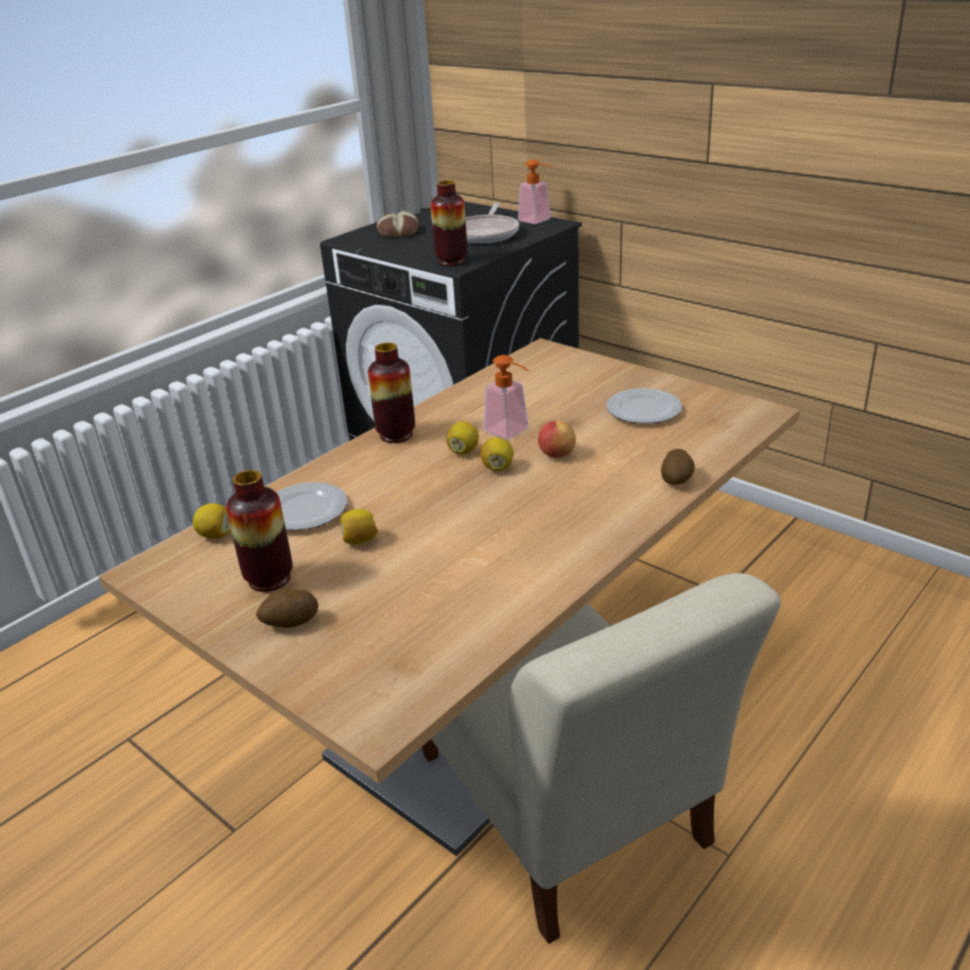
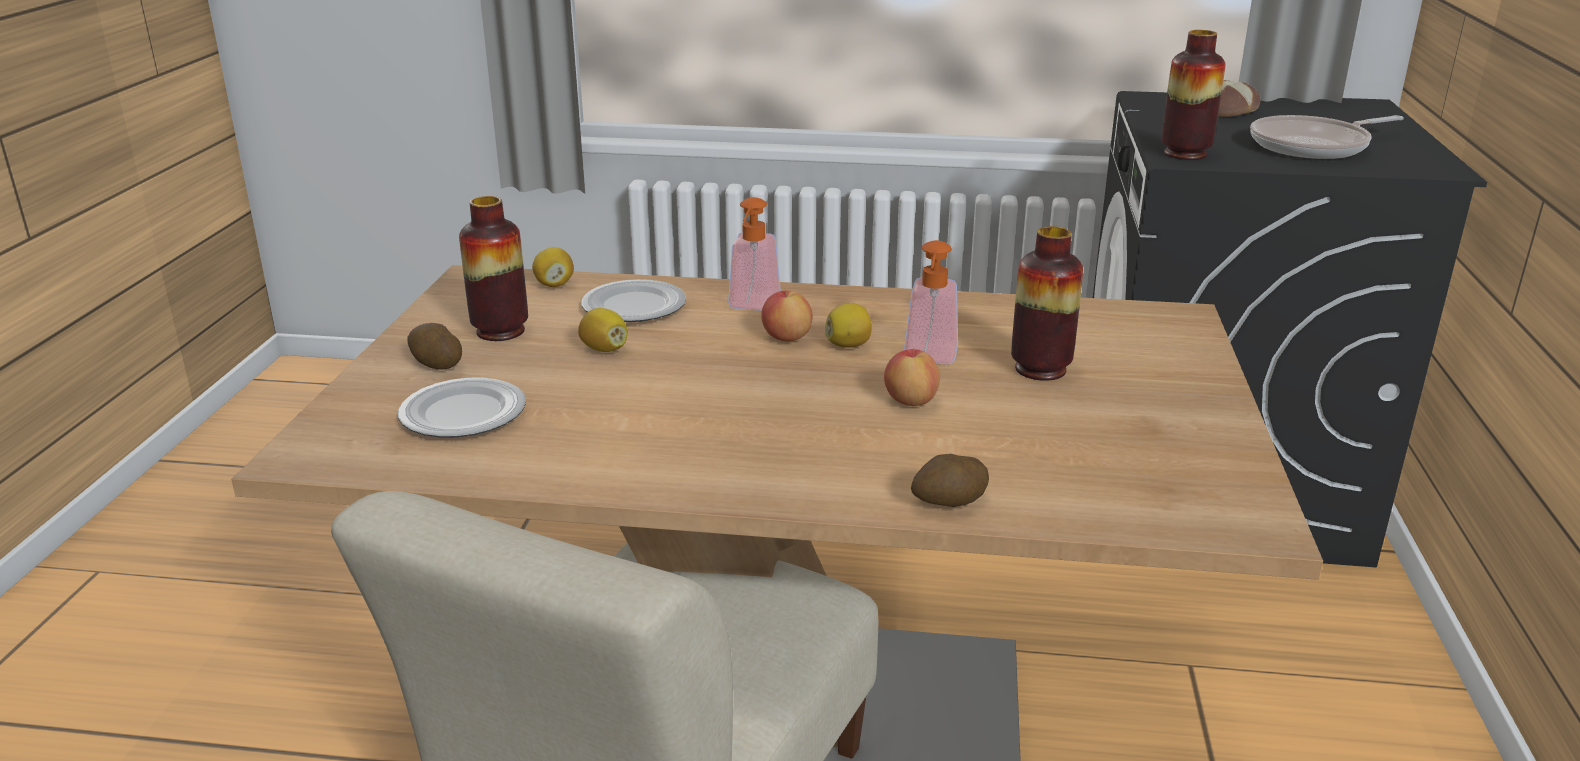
camera: 55 degrees right, 5 degrees down
(396, 435) = (838, 300): vase -> vase (1040, 369)
(428, 468) = (786, 338): none -> apple
(497, 467) = (835, 375): lemon -> none
(538, 221) = (1427, 159): soap dispenser -> soap dispenser (752, 307)
(644, 410) = (1116, 428): plate -> plate (465, 414)

